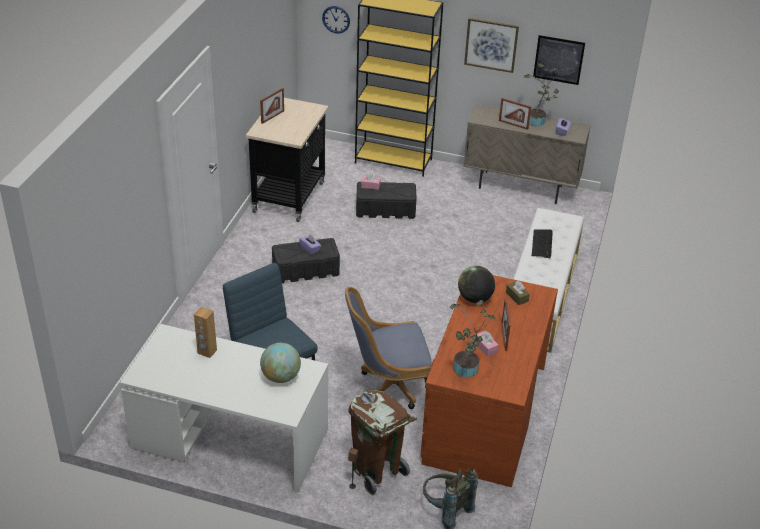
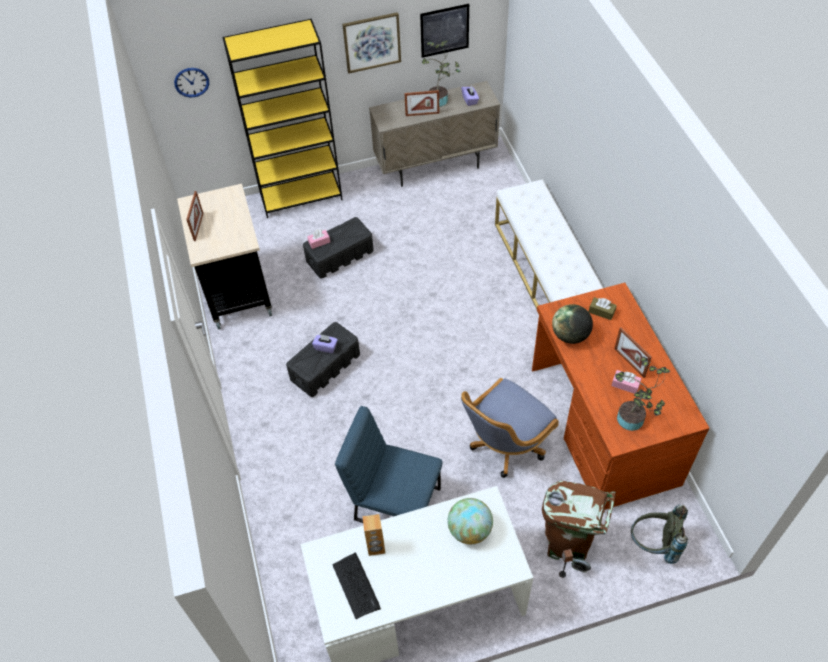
camera: 30 degrees left, 15 degrees up
(542, 244) = (536, 228): keyboard -> keyboard (356, 585)

